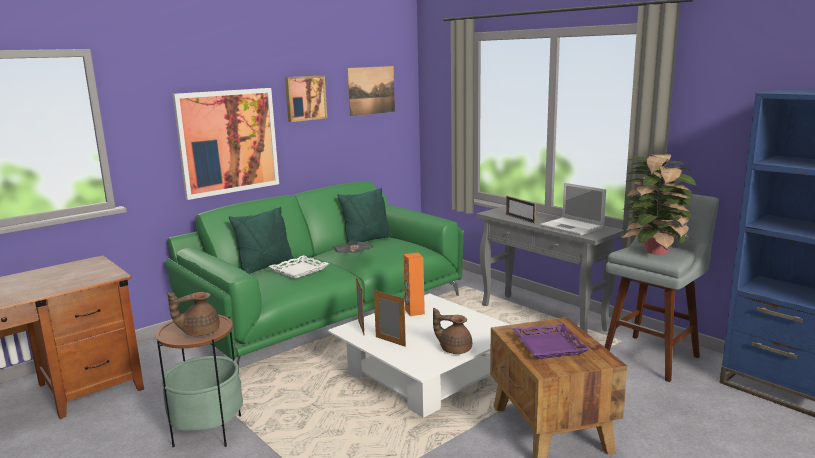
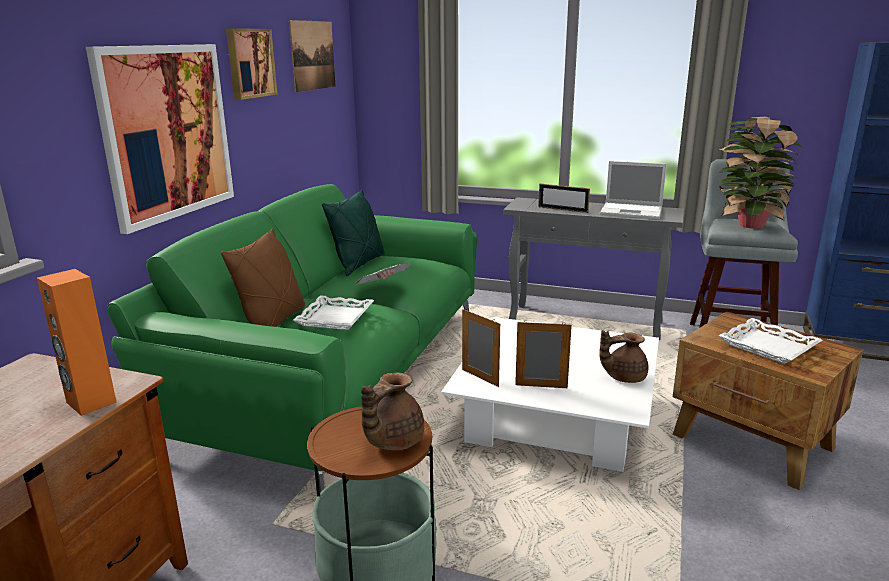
camera: 30 degrees left, 5 degrees up
(266, 267) = (273, 323): green pillow -> brown pillow
(414, 312) = (512, 343): orange speaker -> orange speaker (90, 403)
(548, 346) = (767, 346): purple tray -> white tray

